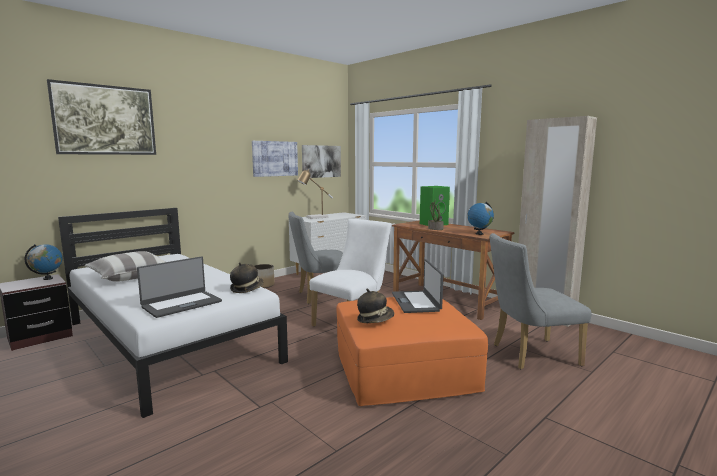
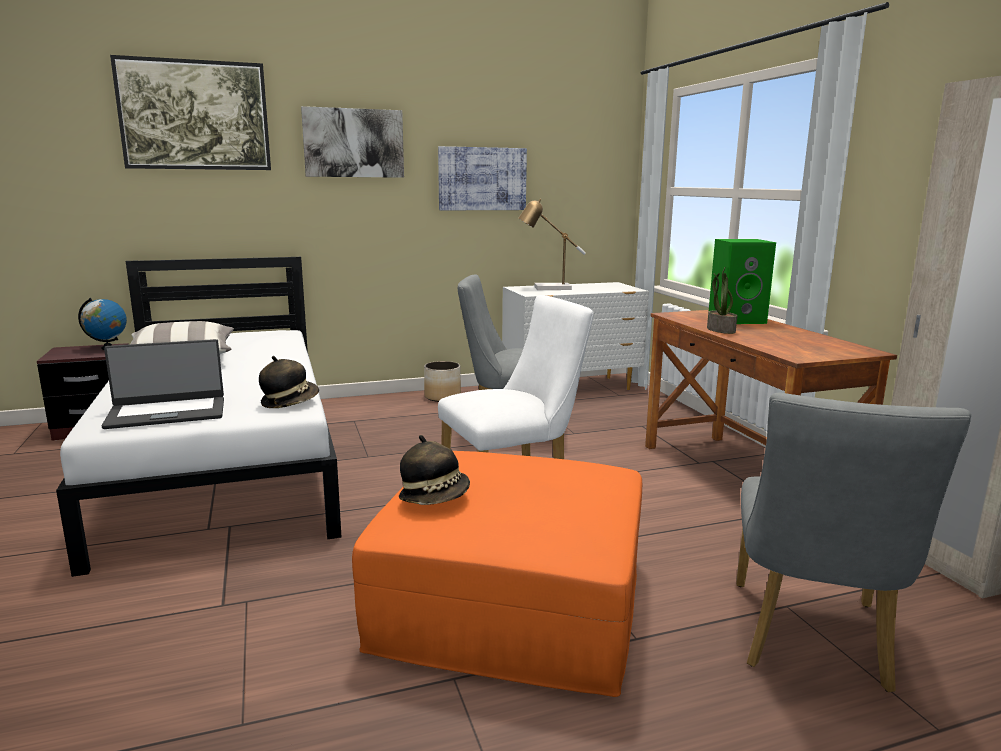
camera: 25 degrees right, 5 degrees up
(321, 161) = (577, 185): picture -> picture (353, 143)
(416, 302) = (555, 476): laptop -> none
(479, 234) = (798, 351): globe -> none
(529, 355) = (810, 642): grey chair -> grey chair turned 90 degrees counterclockwise

